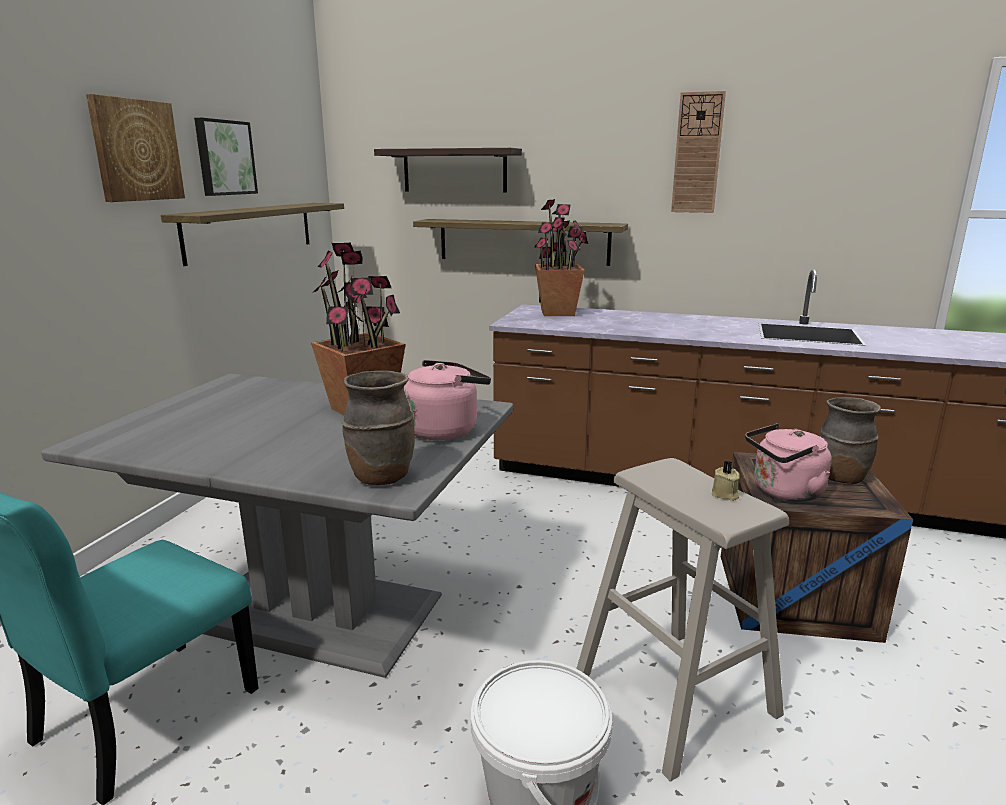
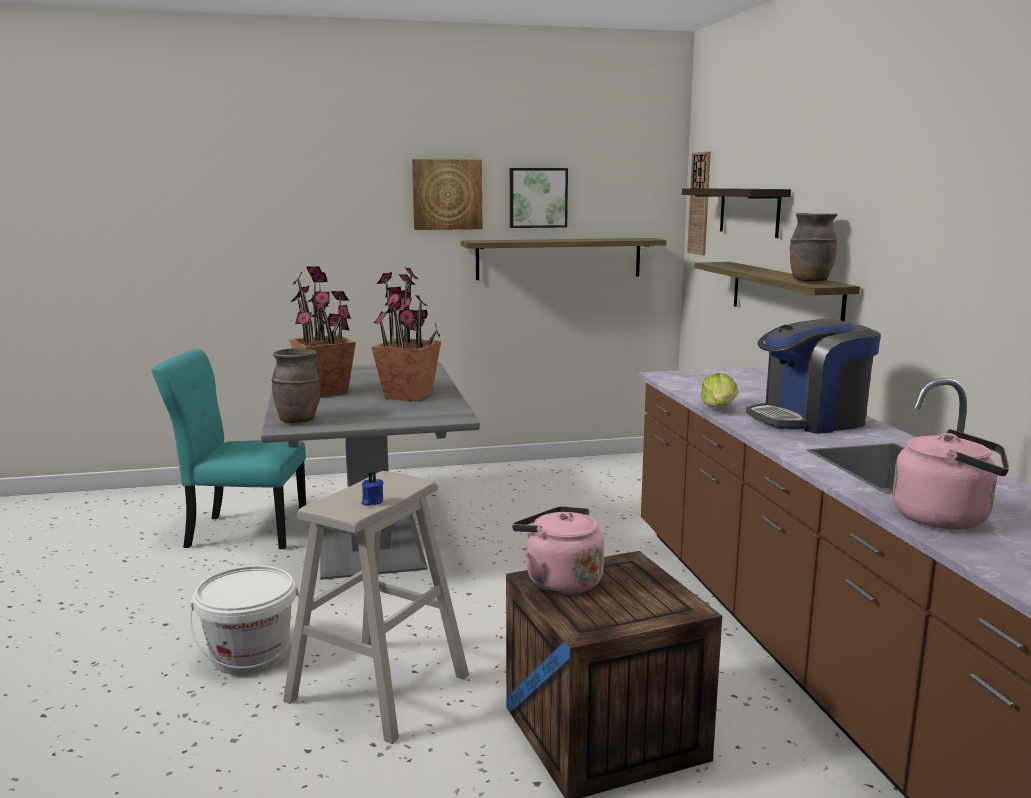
camera: 60 degrees right, 5 degrees down
(445, 430) = (393, 417): pink kettle -> pink kettle (946, 518)
(558, 313) = (740, 379): potted plant -> potted plant (325, 392)
(637, 332) = (719, 408): none -> lettuce
(690, 324) = (809, 420): none -> coffee machine
(697, 153) = (923, 199): wall clock -> wall clock (700, 203)
(725, 495) = (371, 501): beige candle -> blue candle
(840, 478) = (638, 605): brown vase -> brown vase (809, 281)

